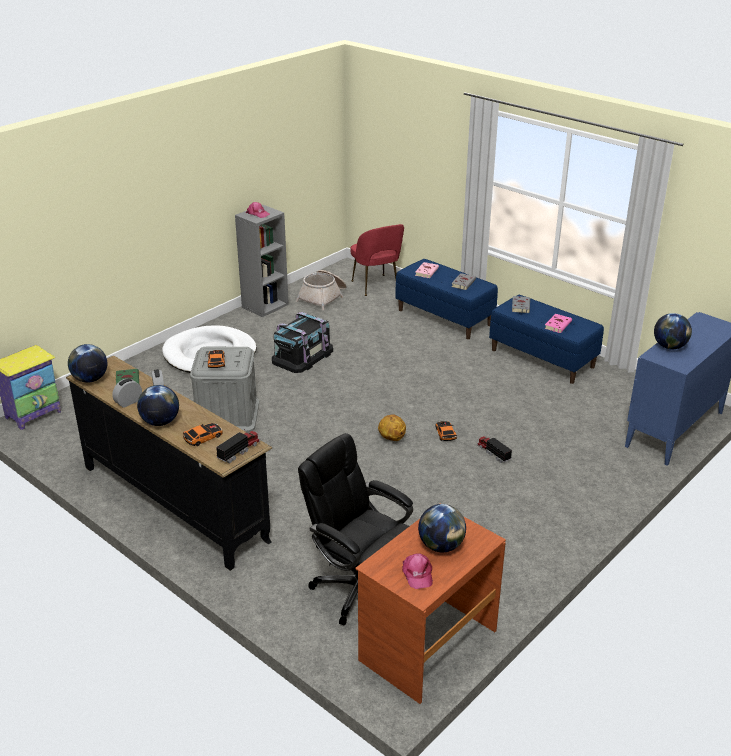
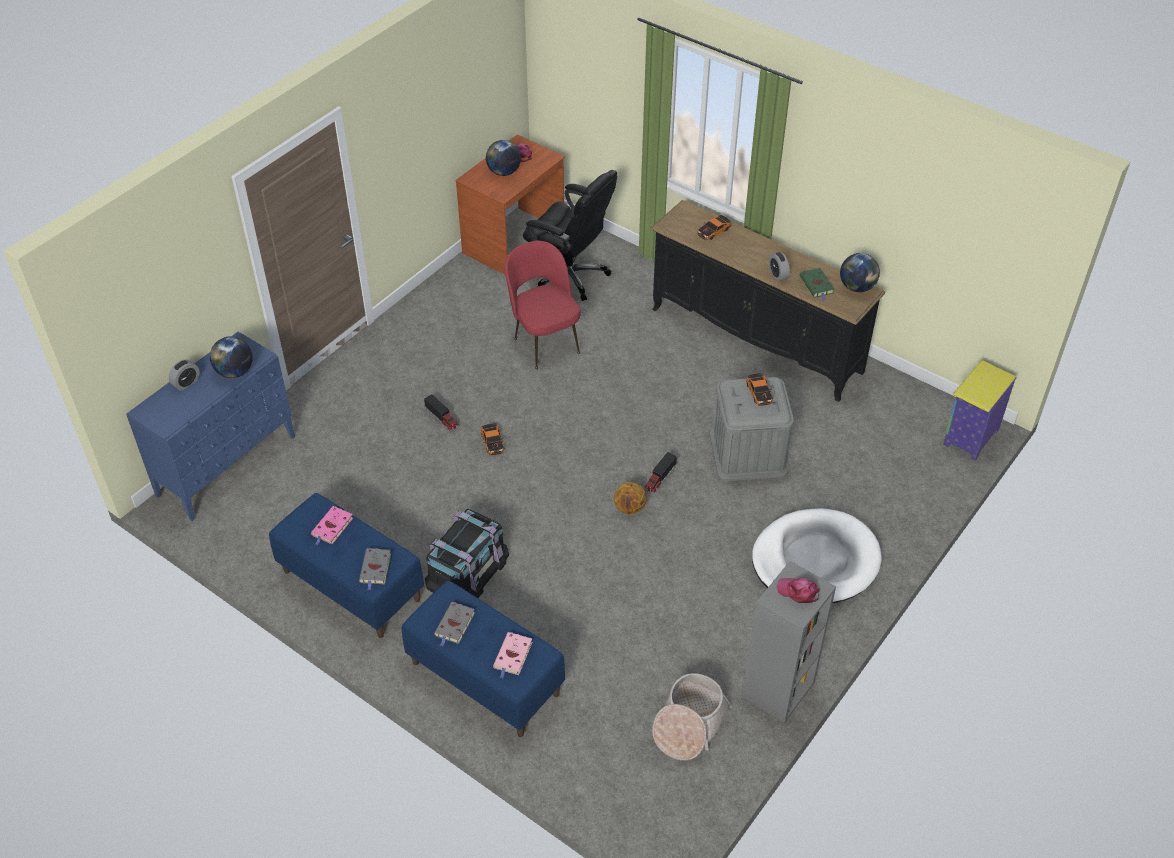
camera: 175 degrees right, 15 degrees up
(128, 402) = (801, 263): alarm clock -> alarm clock (186, 383)
(160, 422) = (759, 243): globe -> none
(239, 451) = (676, 219): toy truck -> toy truck (659, 478)
(302, 355) = (687, 567): black storage box -> black storage box (467, 569)
(376, 287) = (602, 765): red chair -> red chair (544, 342)
(391, 438) = (553, 431): basketball -> basketball (629, 508)

